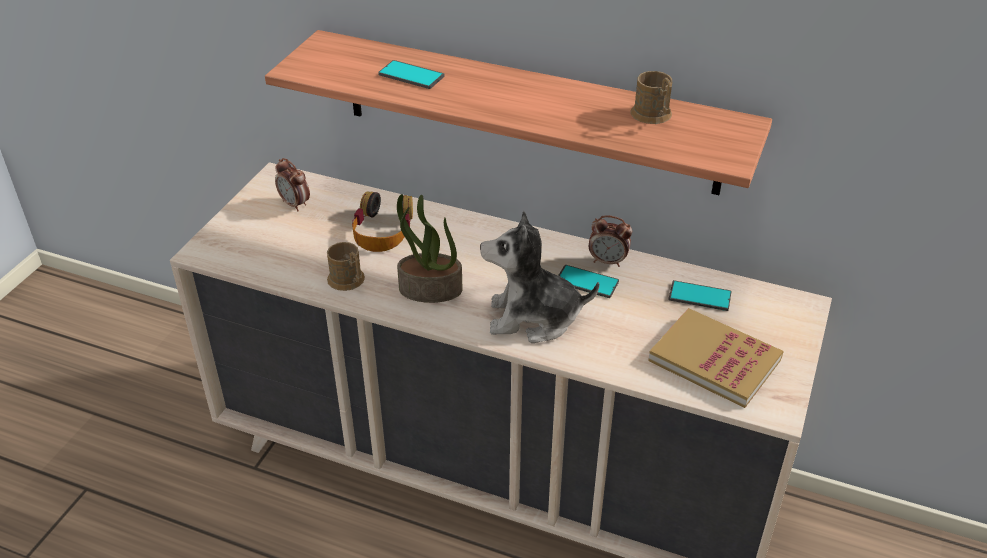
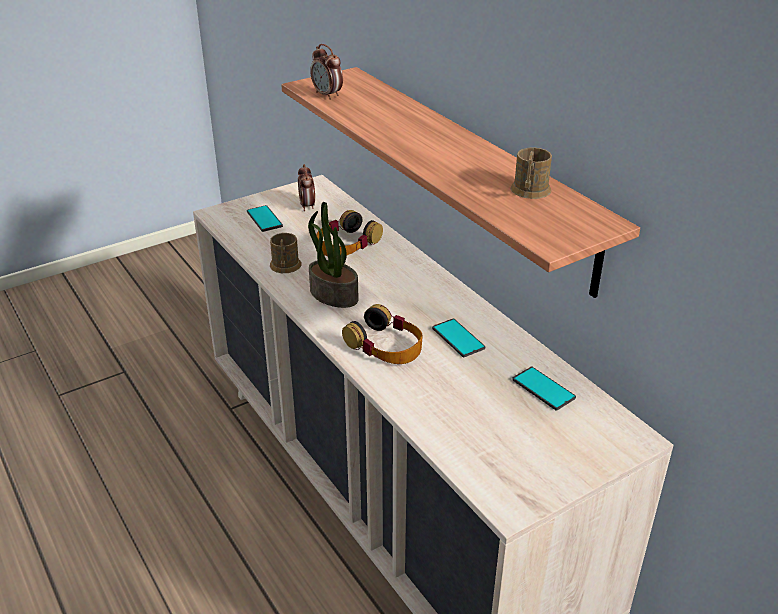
camera: 35 degrees right, 5 degrees down
(411, 75) = (378, 110): phone -> phone (264, 219)
(533, 318) = (385, 345): plush toy -> headphones
(608, 261) = (494, 331): alarm clock -> alarm clock (327, 95)
(714, 360) = (499, 442): book -> none

